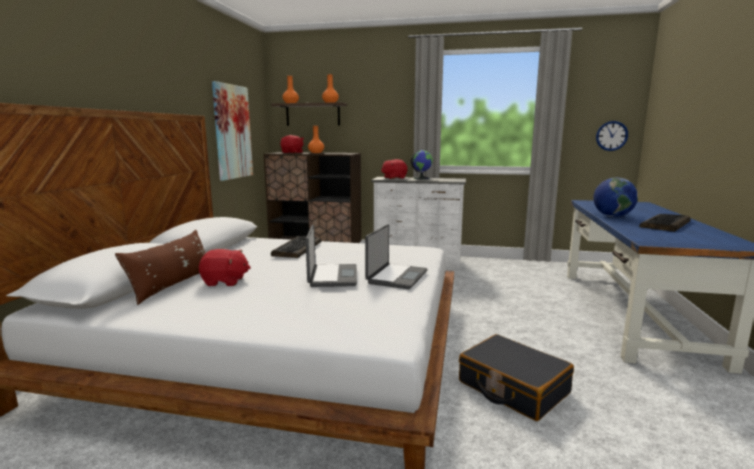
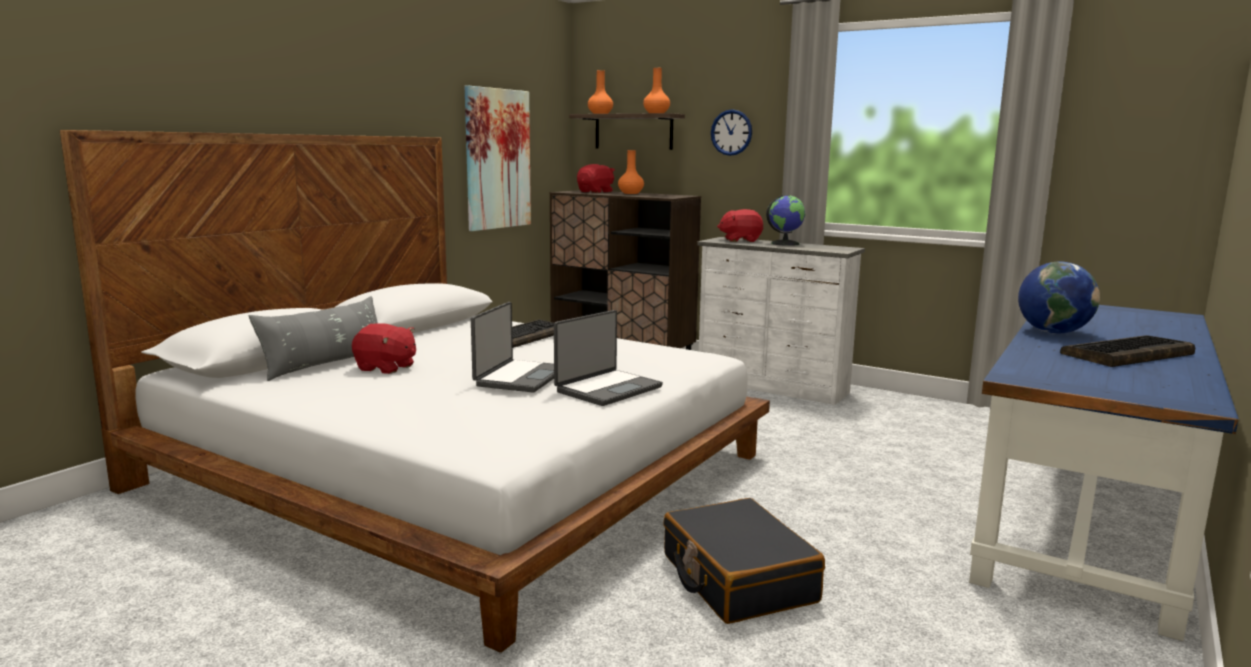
camera: 20 degrees right, 0 degrees up
(173, 285) = (326, 364): brown pillow -> grey pillow
(611, 136) = (1157, 180): wall clock -> wall clock (731, 132)

